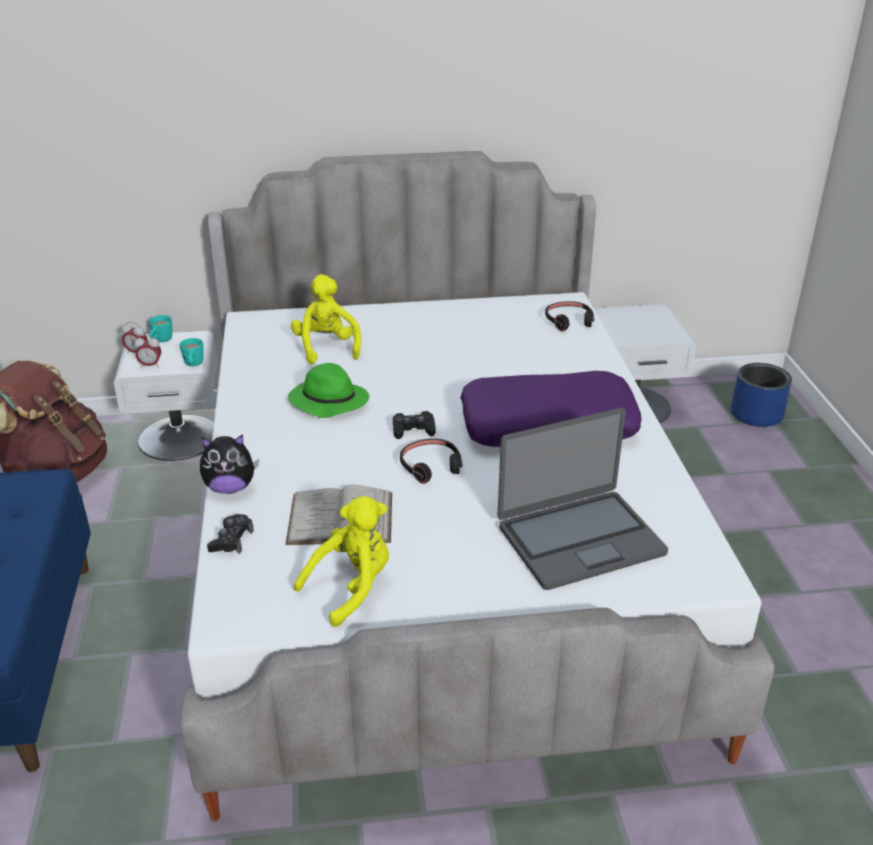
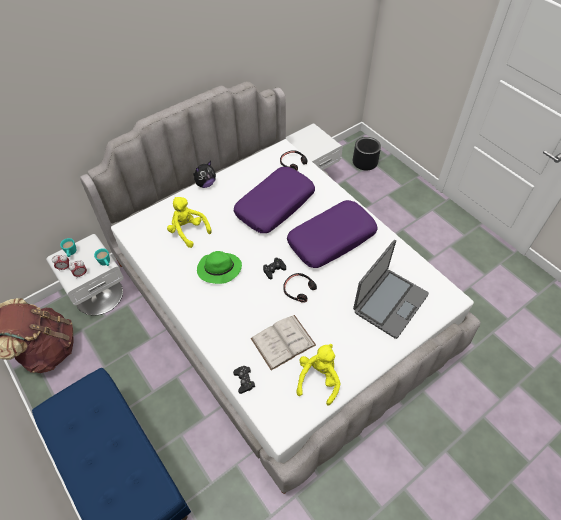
camera: 30 degrees left, 20 degrees up
(230, 488) = (217, 349): plush toy -> plush toy (205, 184)
(490, 358) = (274, 205): none -> purple pillow
(755, 414) = (364, 162): blue planter -> black planter

